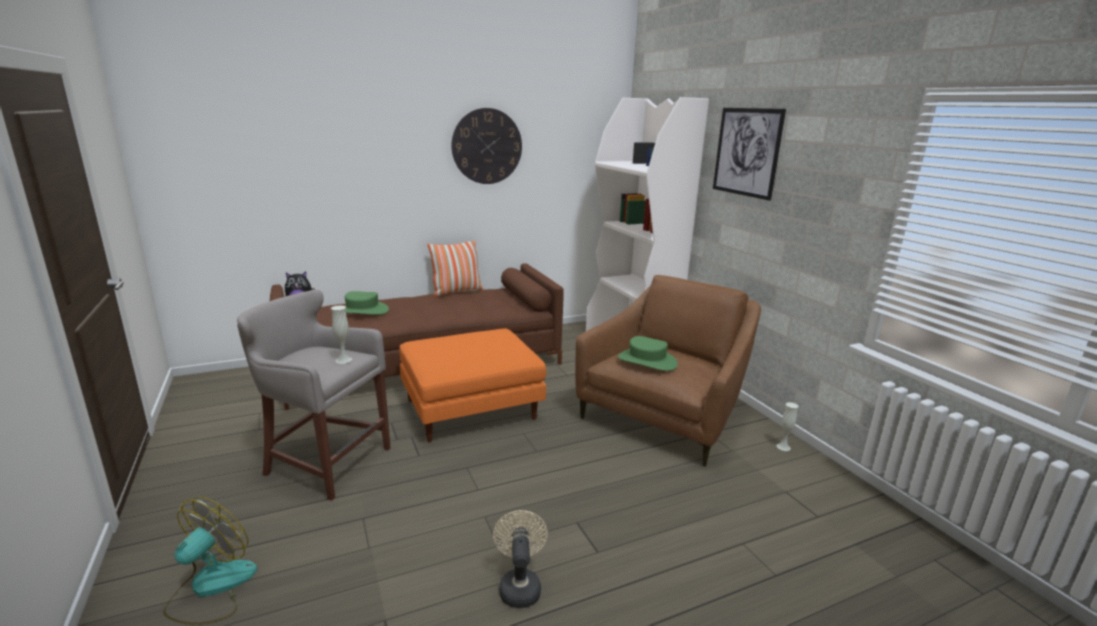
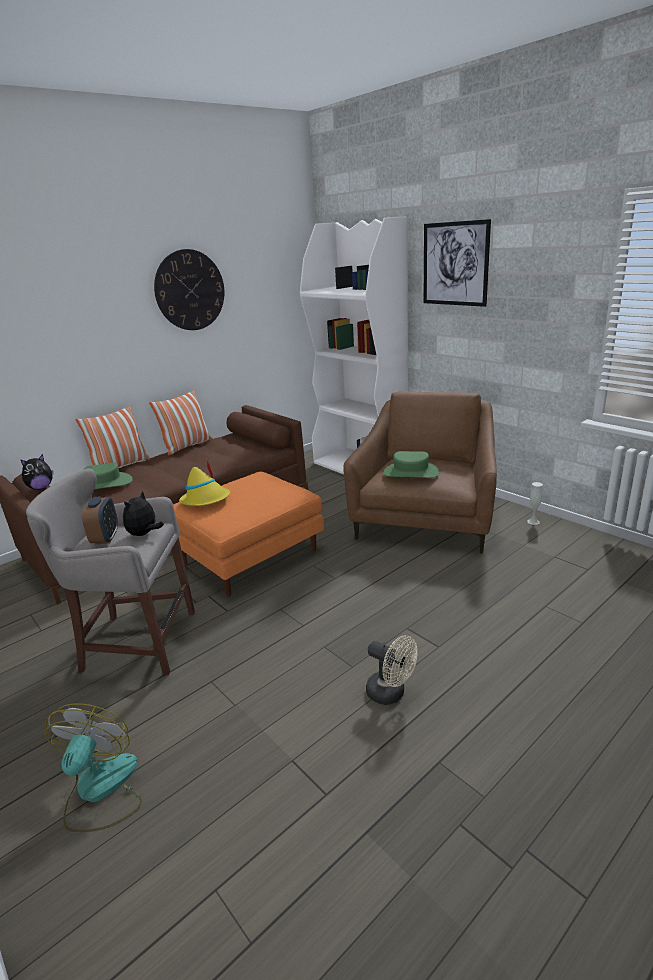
camera: 15 degrees left, 5 degrees up
(311, 355) = (105, 538): none -> alarm clock
(343, 360) = (144, 534): white vase -> plush toy
(388, 297) = (120, 466): none -> pillow
(436, 344) = (206, 500): none -> yellow hat
(519, 585) = (391, 694): beige fan -> beige fan turned 150 degrees clockwise

